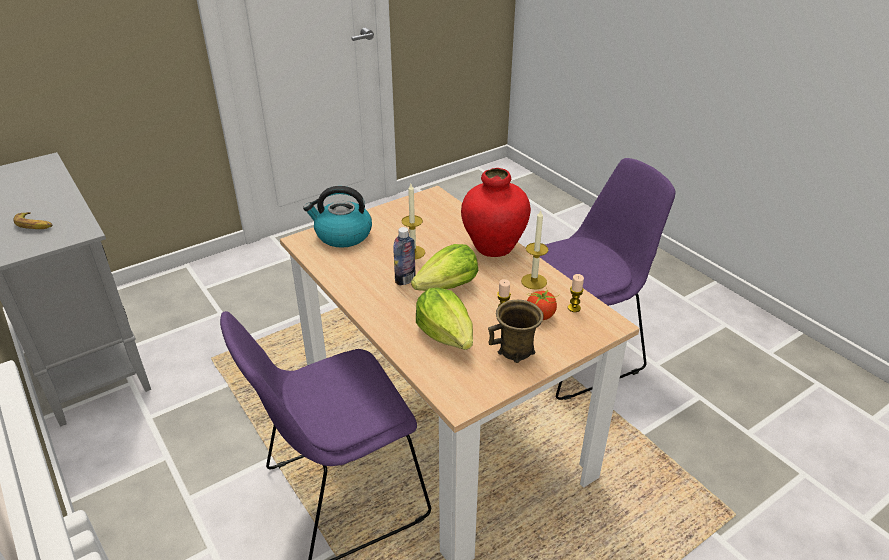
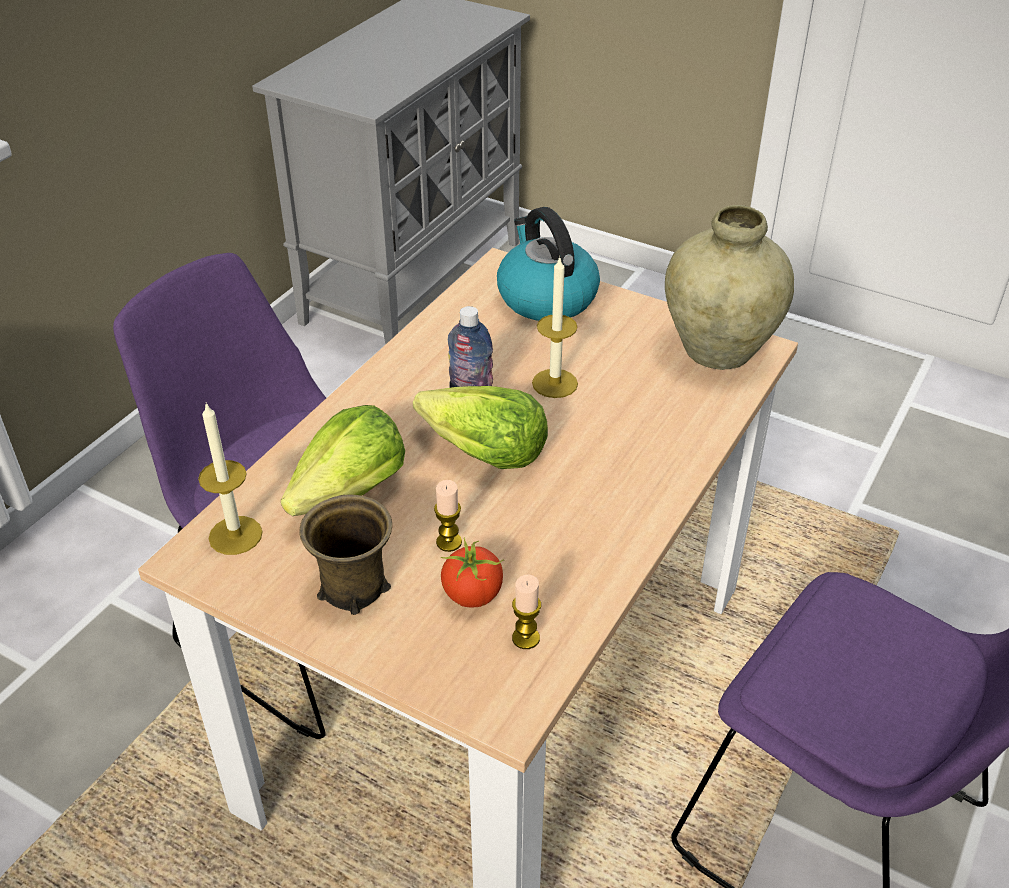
camera: 65 degrees right, 5 degrees up
(35, 225) = (361, 72): banana -> none
(427, 204) = (718, 351): none -> beige vase
(493, 247) = (646, 473): red vase -> none
(534, 281) = (575, 557): candle -> candle (235, 535)

